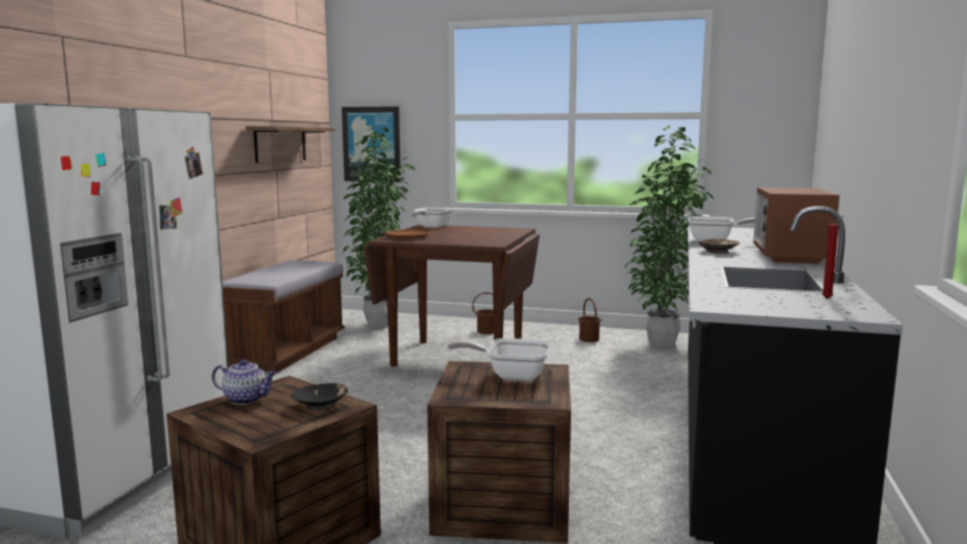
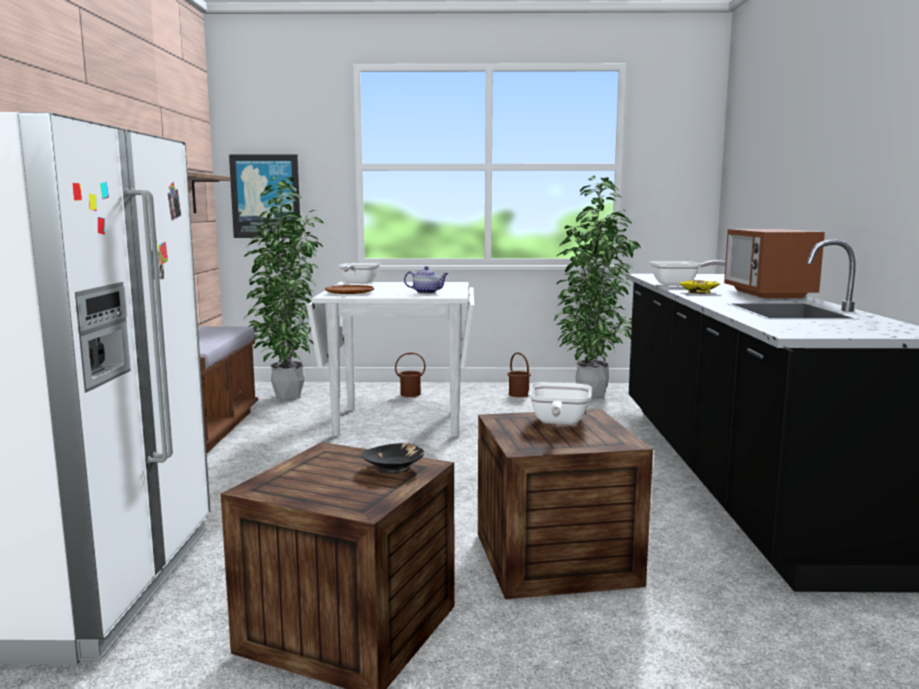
camera: 15 degrees left, 0 degrees up
(246, 399) = (301, 470): teapot -> teapot (427, 292)
(457, 357) = (399, 422): brown dining table -> white dining table
(511, 375) = (558, 422): frying pan -> frying pan turned 75 degrees counterclockwise
(718, 251) = (699, 292): brown bowl -> yellow bowl
(828, 299) = (870, 323): red candle -> none

